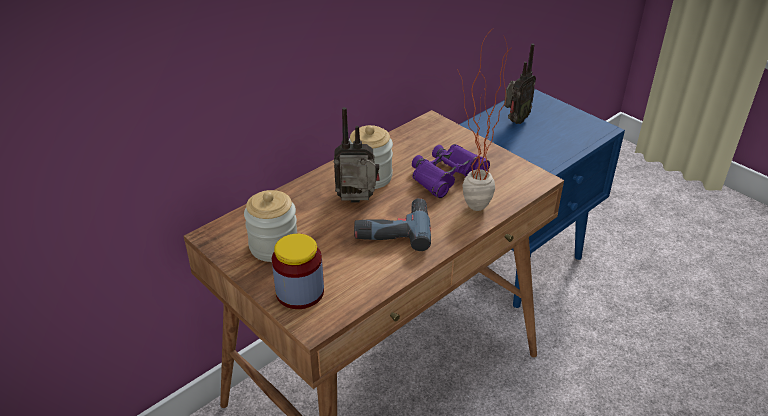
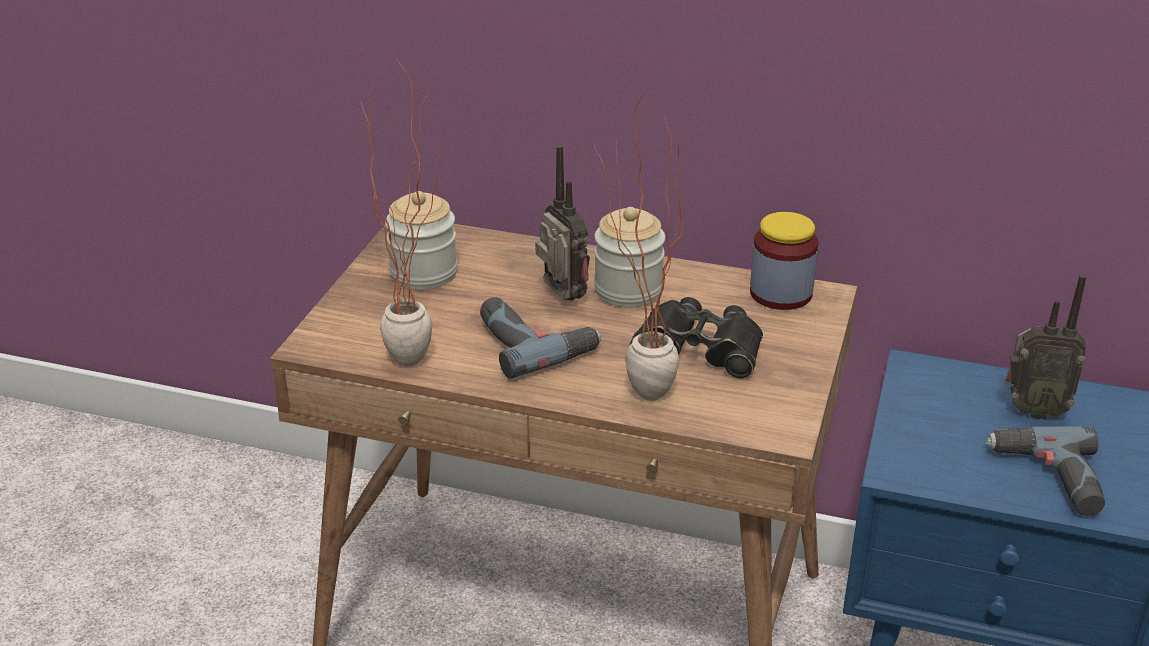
camera: 60 degrees right, 5 degrees down
(300, 292) = (358, 318): jar -> jar (781, 293)
(369, 277) = (423, 356): none -> potted plant
(447, 175) = (699, 348): purple binoculars -> black binoculars
(564, 139) = (1048, 479): none -> power drill

